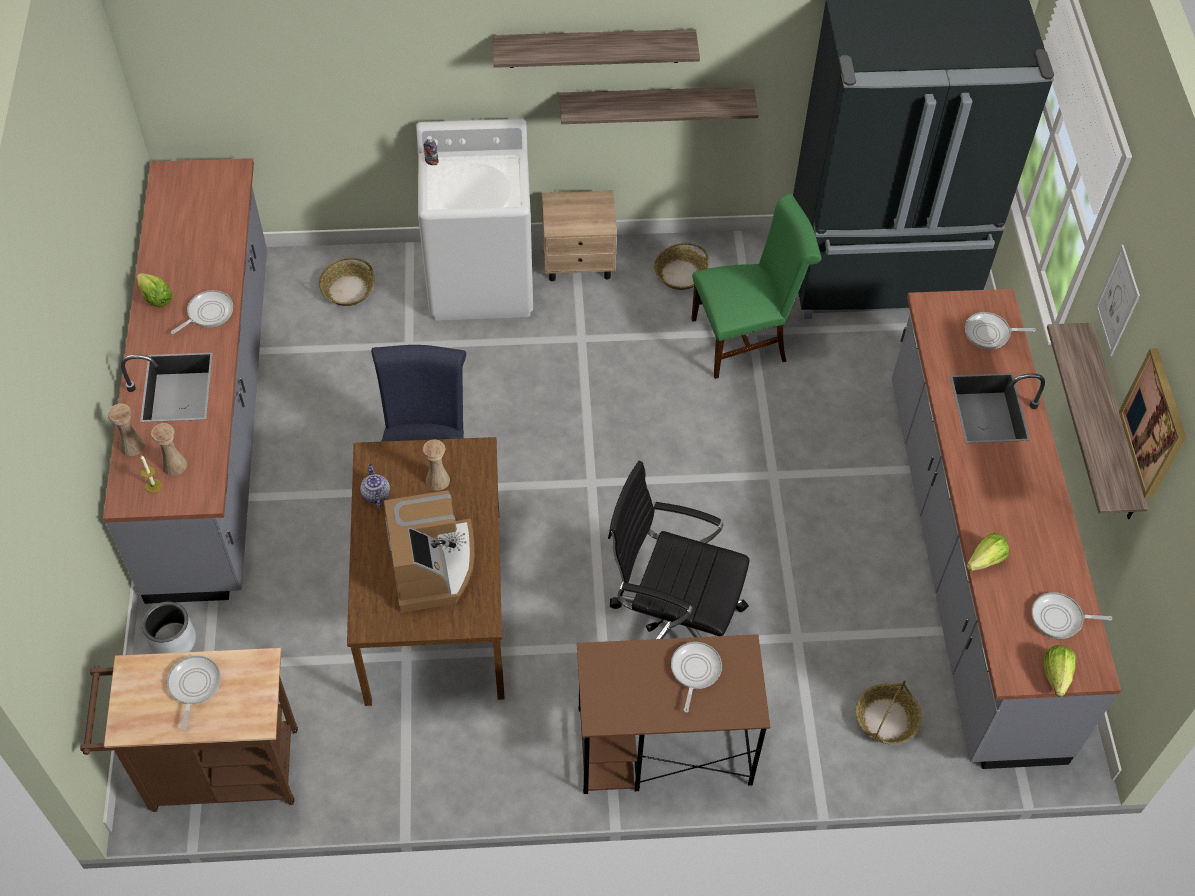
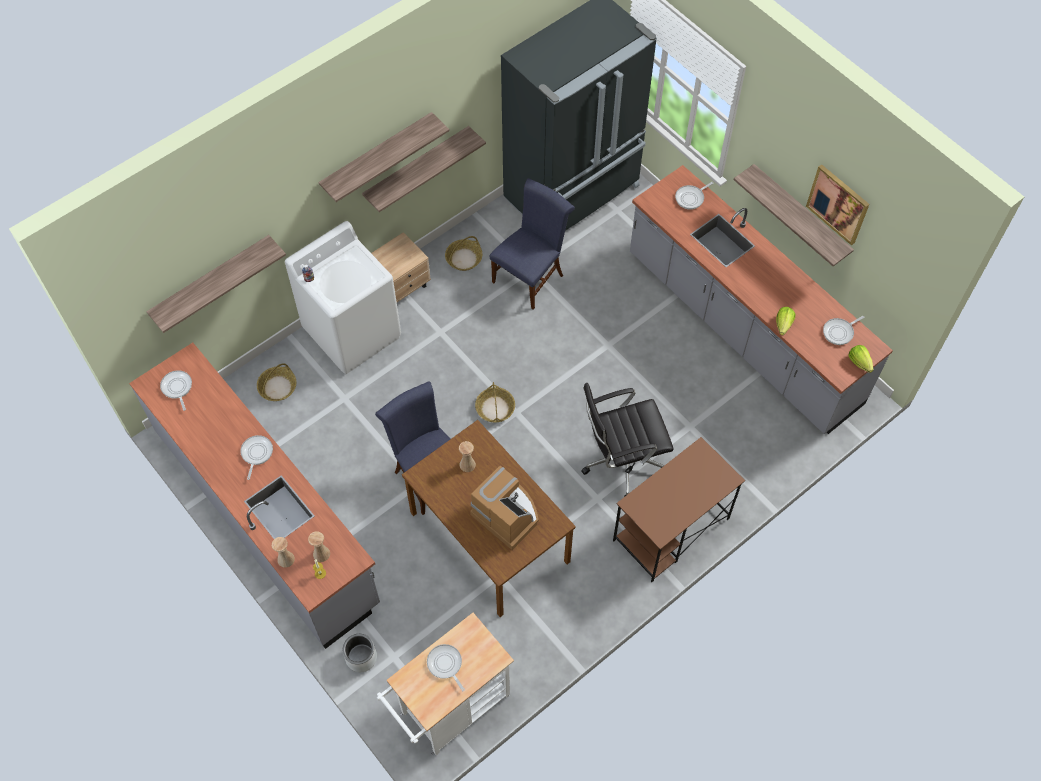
camera: 35 degrees left, 5 degrees up
(156, 298) = (215, 464): lettuce -> none
(215, 771) = (450, 709): brown cart -> white cart
(304, 89) = (211, 280): none -> shelf
(375, 494) = (440, 495): teapot -> none
(694, 671) = (686, 477): frying pan -> frying pan (177, 388)
(745, 339) = (531, 276): green chair -> blue chair
(886, 719) = (765, 440): basket -> basket (495, 408)
(1117, 300) = (772, 147): picture -> none

